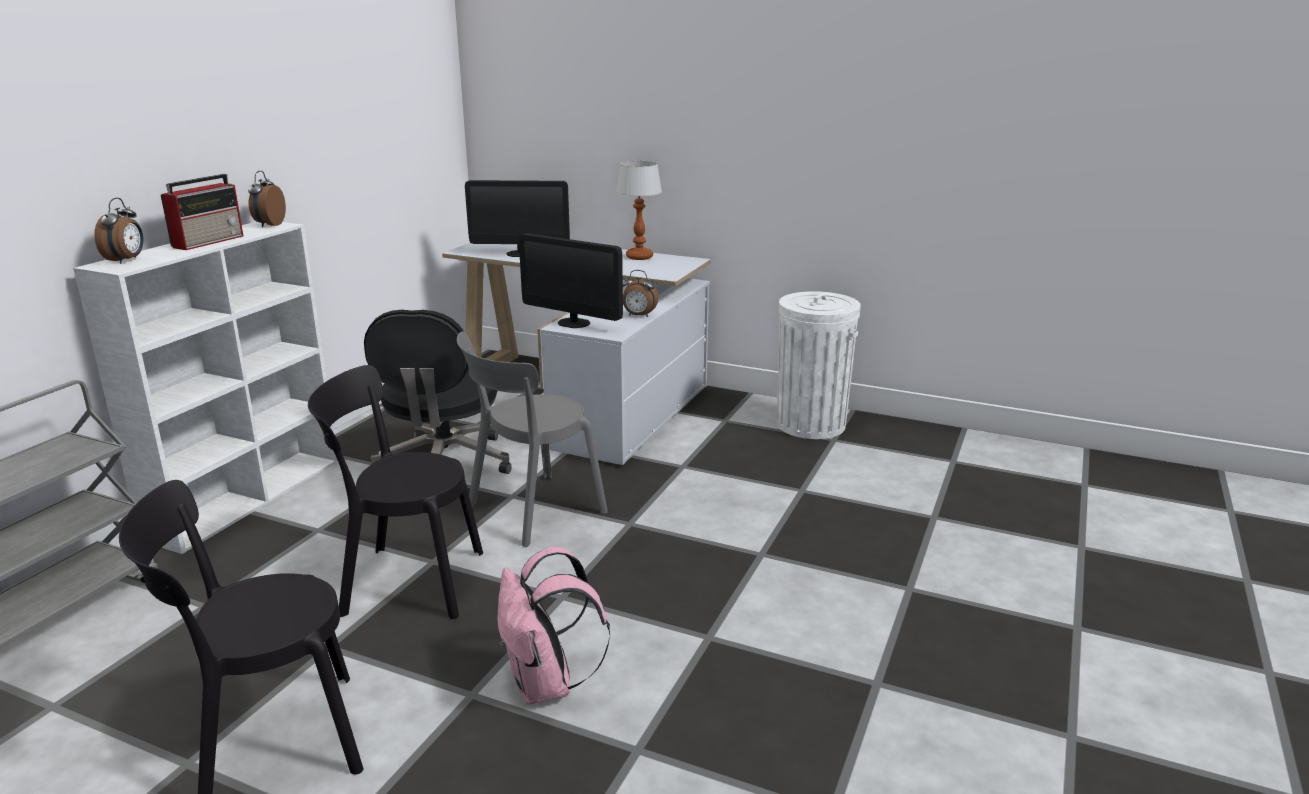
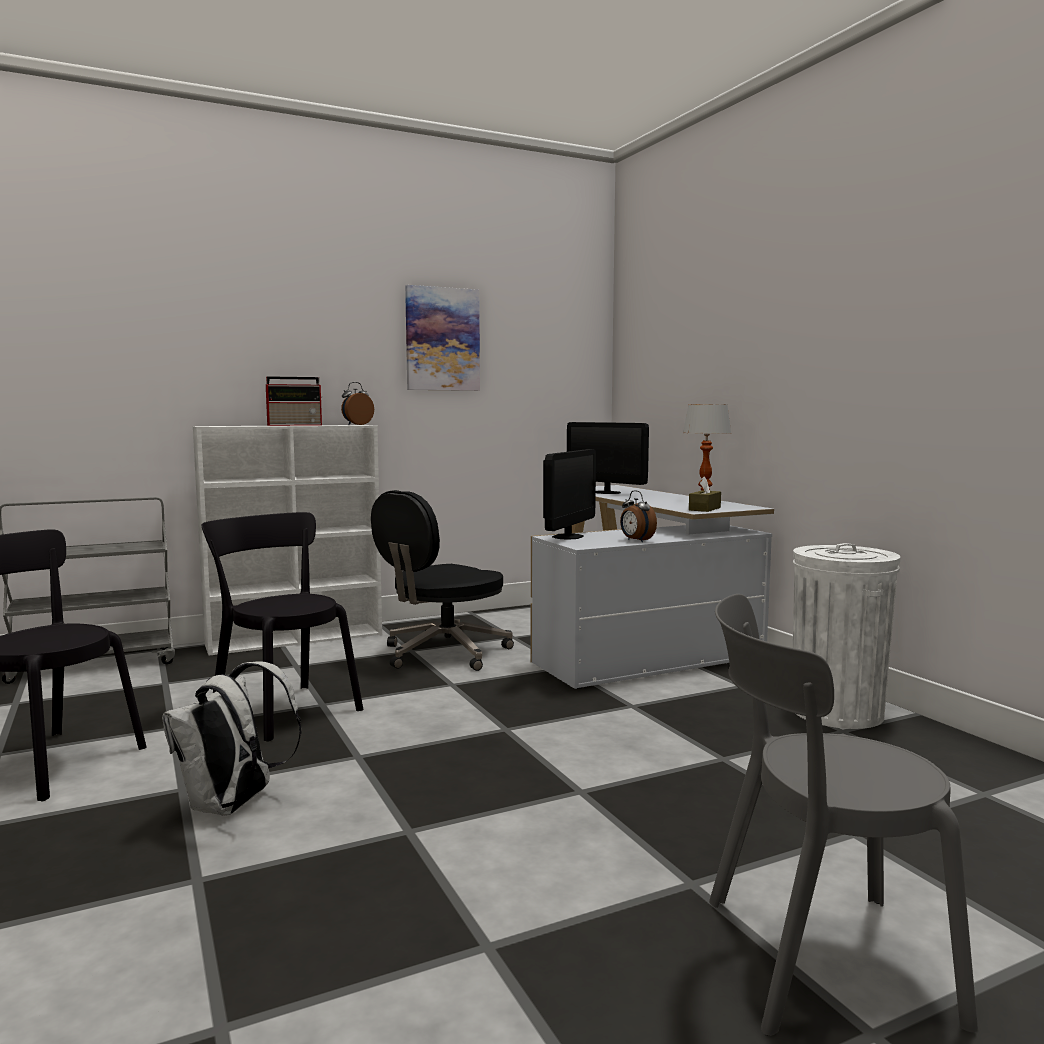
camera: 40 degrees right, 15 degrees down
(126, 260) = (225, 425): alarm clock -> none
(317, 95) = (442, 339): none -> picture
(531, 511) = (446, 697): grey chair -> grey chair (814, 959)
(546, 685) = (233, 806): pink backpack -> white backpack
(574, 323) = (568, 536): monitor -> monitor turned 135 degrees counterclockwise
(667, 270) = (704, 509): none -> brown tissue box

